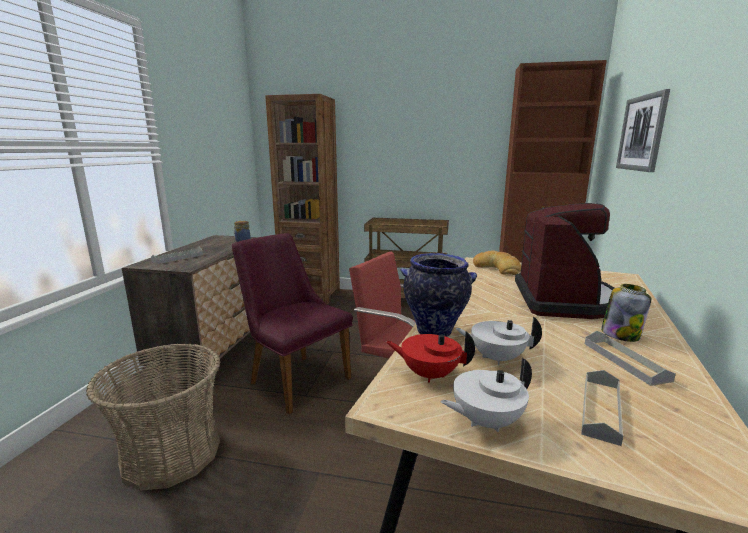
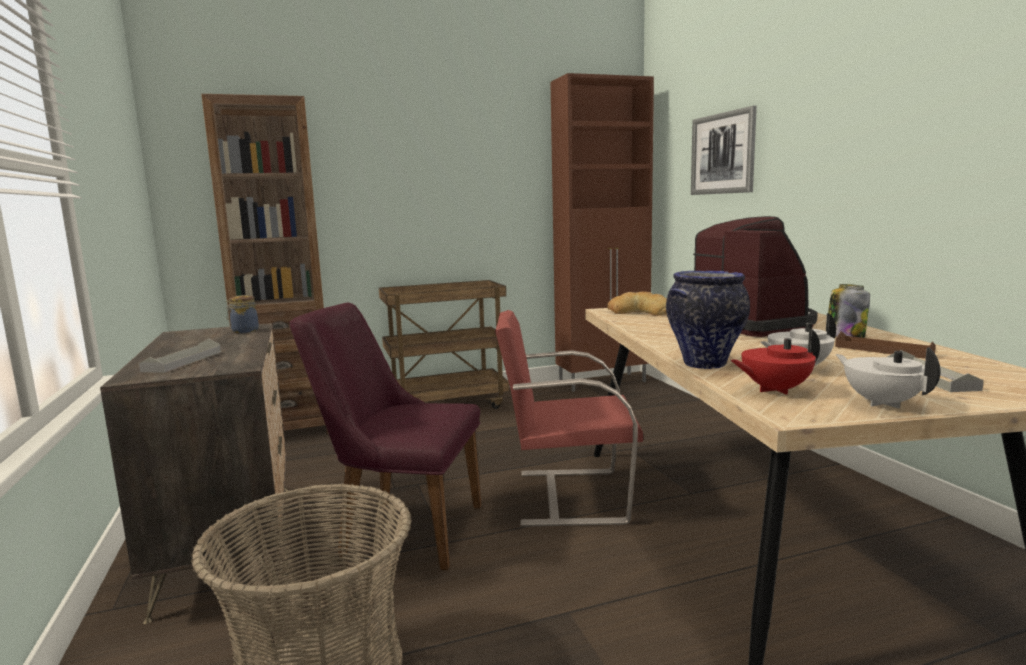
camera: 30 degrees left, 5 degrees down
(485, 421) = (882, 403): white teapot -> white teapot turned 120 degrees clockwise
(625, 361) = (883, 350): grey tray -> brown tray

